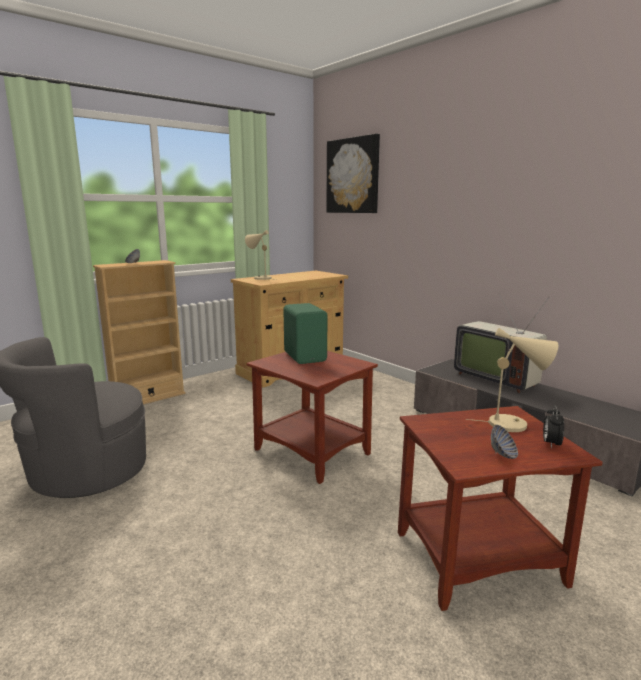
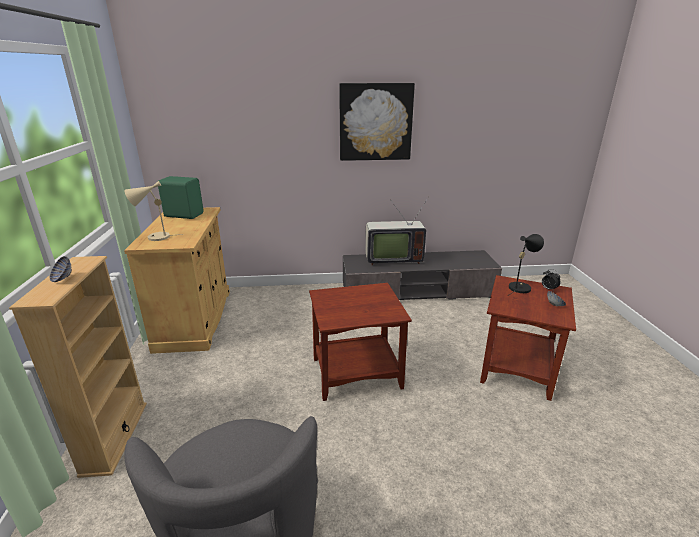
camera: 55 degrees left, 10 degrees up
(306, 356) = (339, 300): green speaker -> green speaker (184, 215)
(353, 176) = (199, 102): picture -> picture (375, 122)
(513, 424) = (520, 287): beige table lamp -> black table lamp

